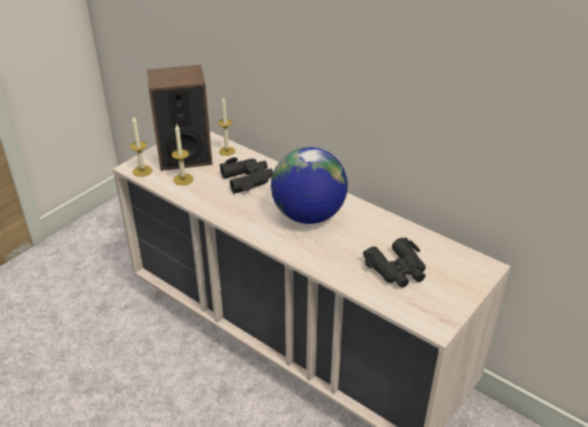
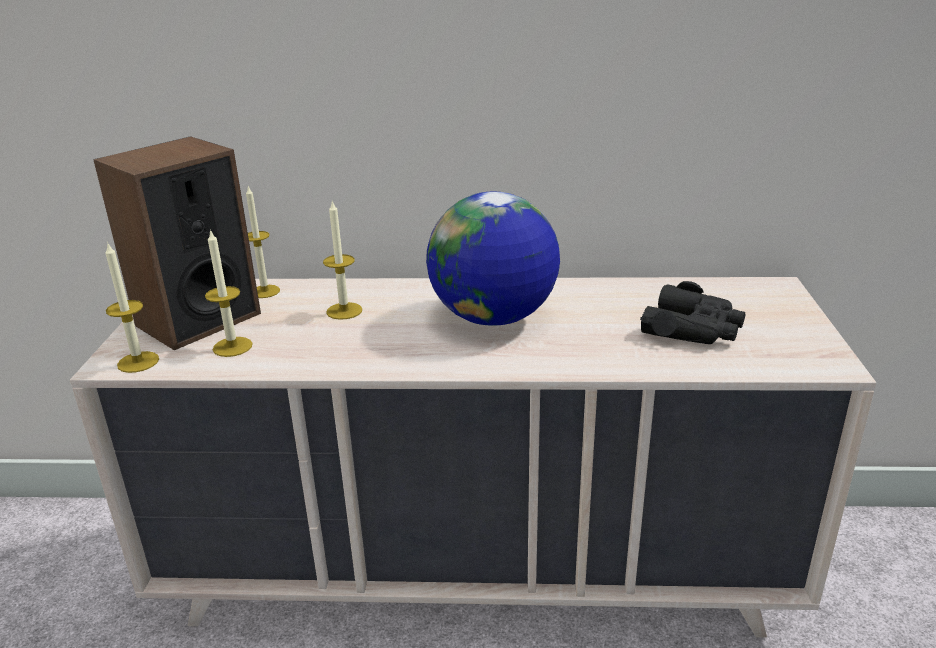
camera: 35 degrees left, 10 degrees down
(247, 179) = (344, 311): black binoculars -> candle

